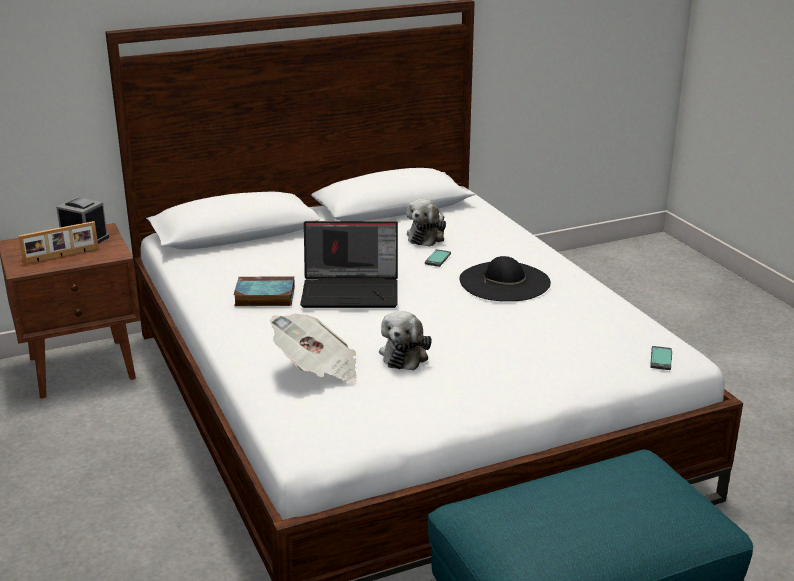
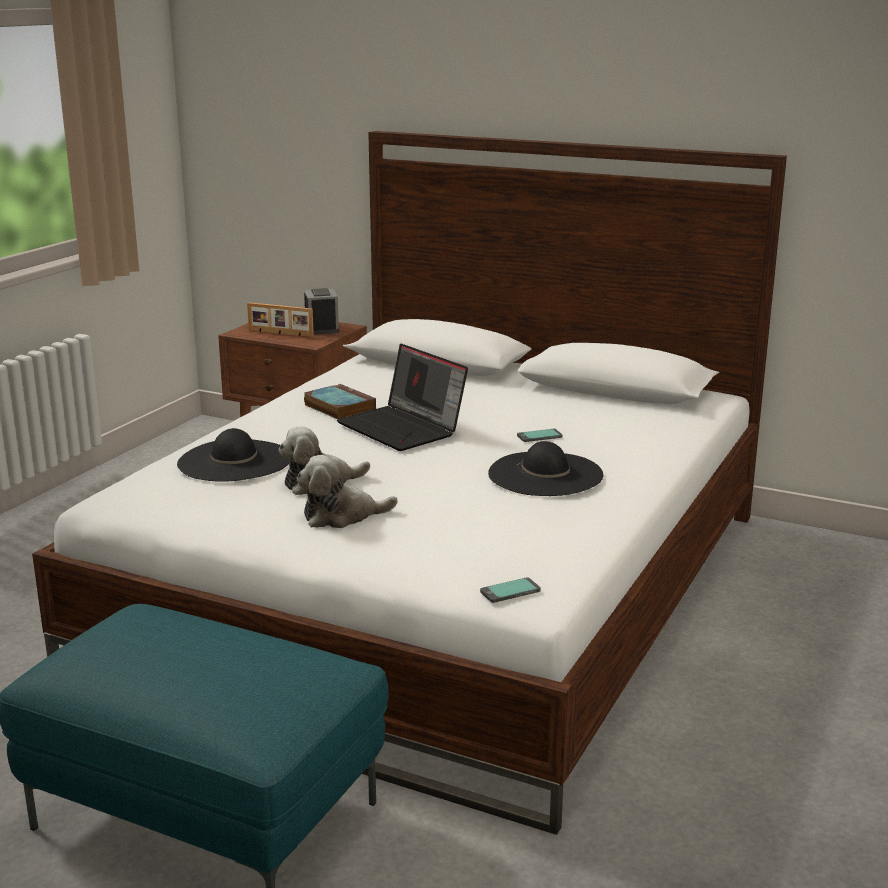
camera: 50 degrees right, 5 degrees down
(317, 369) = (234, 461): newspaper -> black hat
(427, 236) = (581, 418): plush toy -> plush toy (341, 516)

